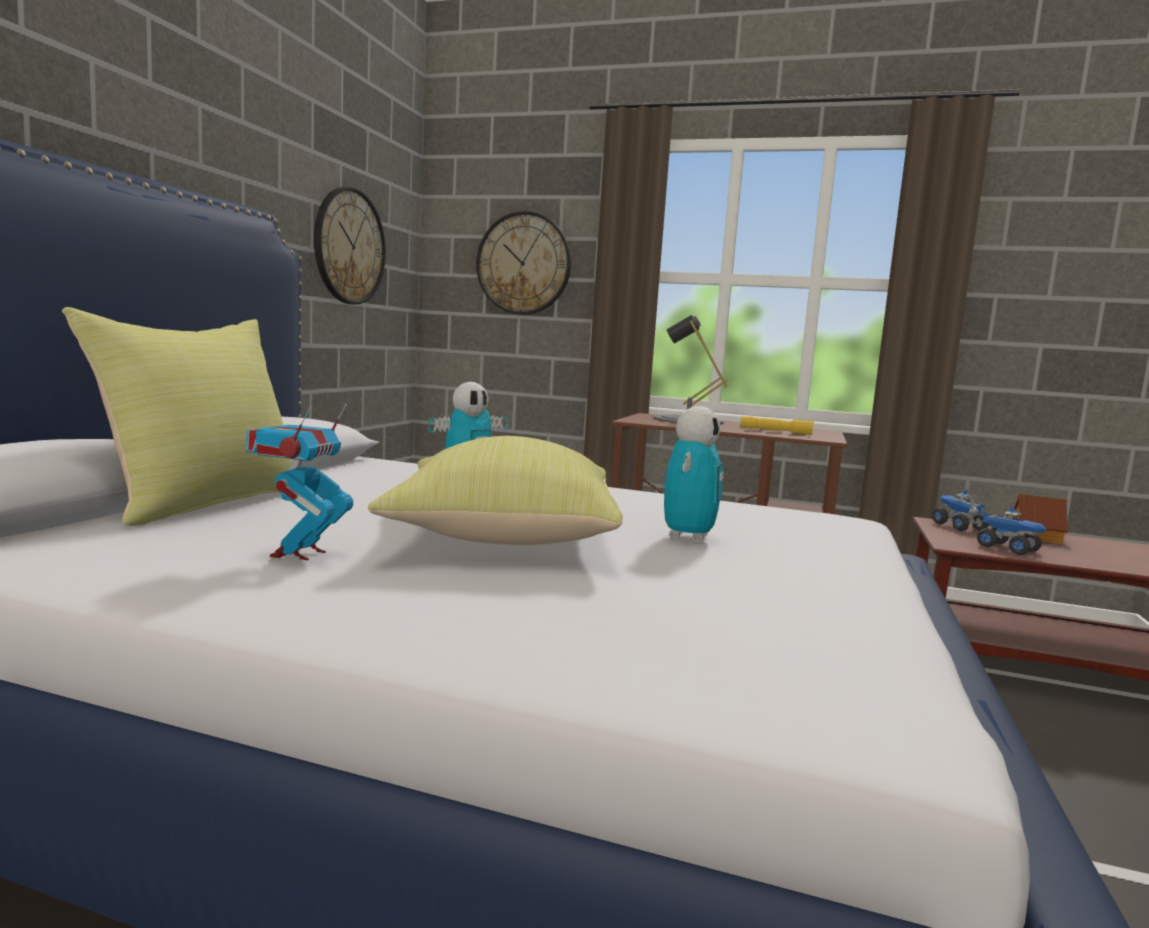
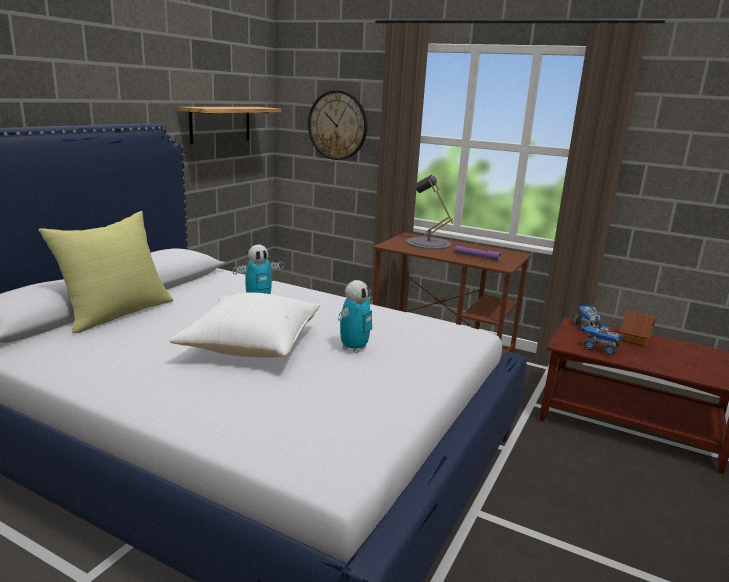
camera: 10 degrees right, 10 degrees up
(298, 553) = (144, 356): toy robot -> none
(349, 246) = (220, 124): wall clock -> shelf
(503, 536) = (251, 346): yellow pillow -> white pillow
(775, 431) = (477, 257): yellow flashlight -> purple flashlight
(1008, 549) = (600, 349): toy truck -> toy truck turned 150 degrees clockwise

